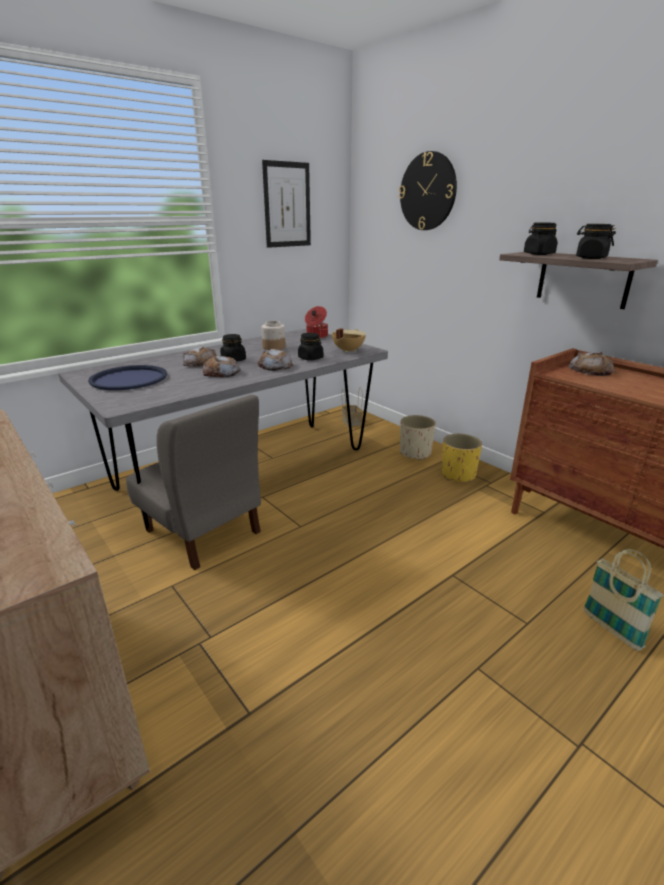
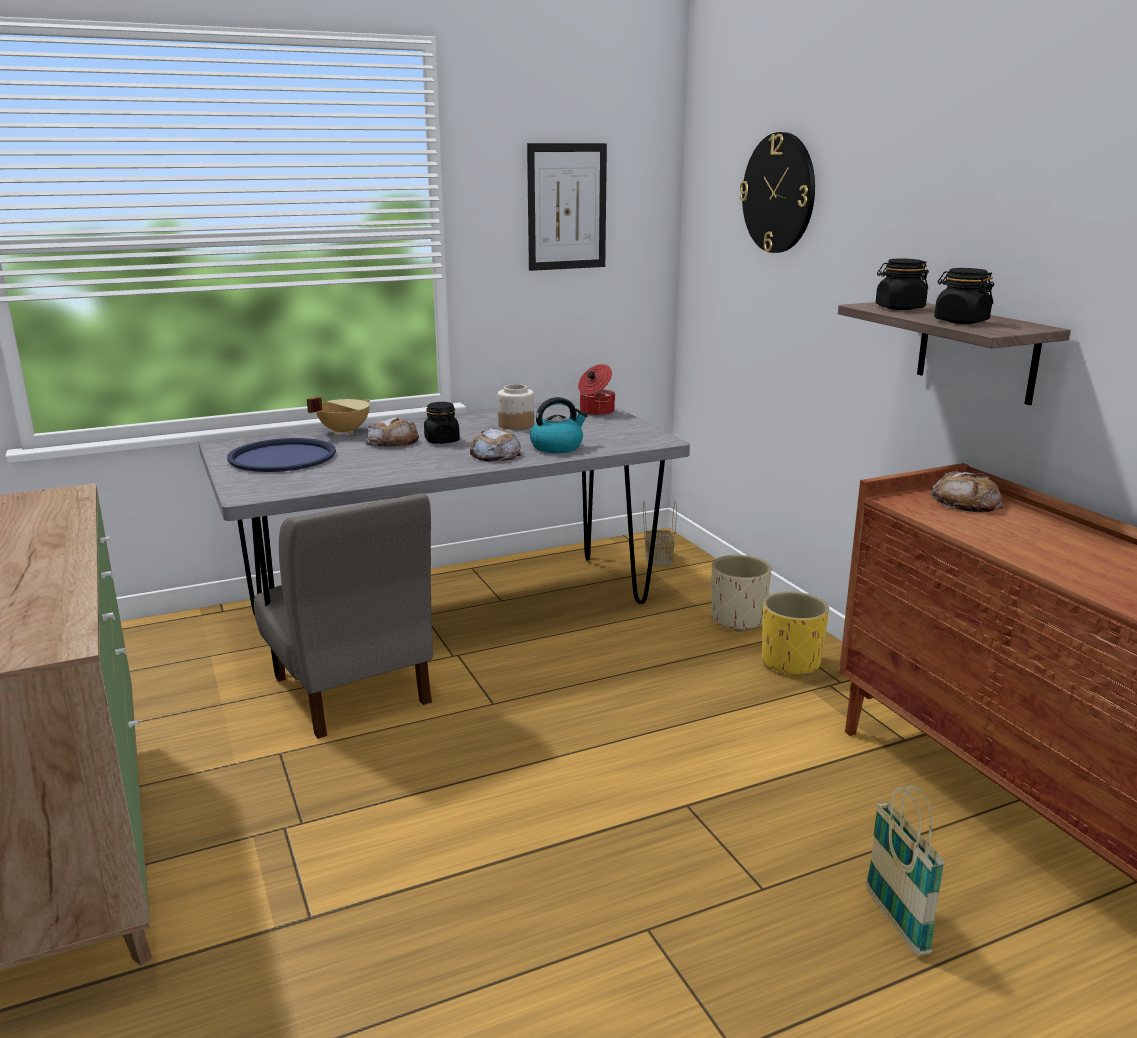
camera: 15 degrees right, 5 degrees down
(221, 372) = (411, 458): bread -> none
(311, 358) = (557, 447): black jar -> kettle
(347, 350) = (625, 439): beige cooking pot -> beige cooking pot (343, 431)

